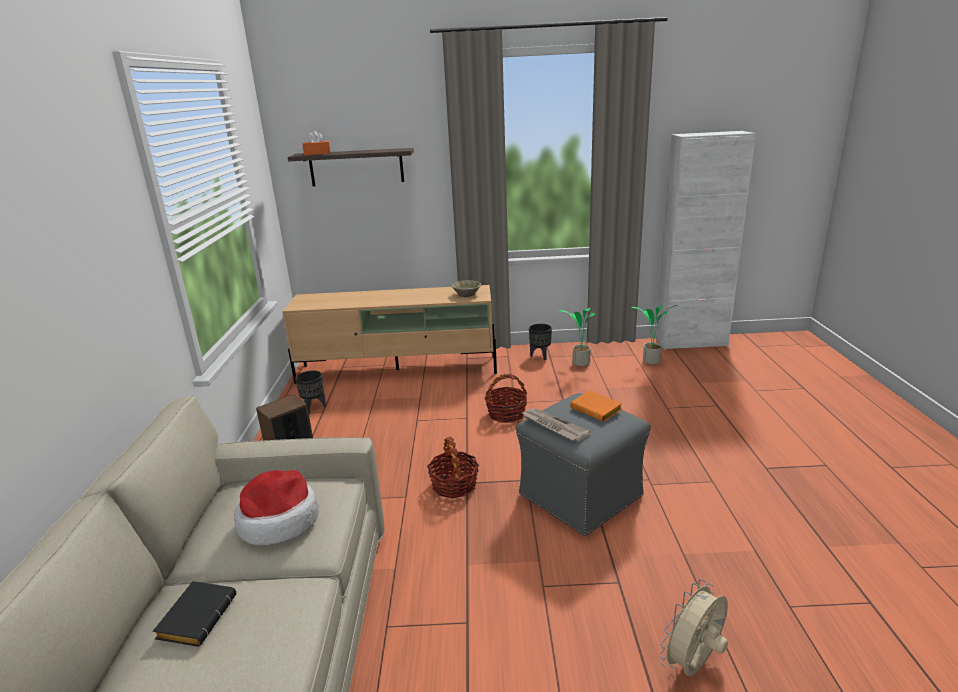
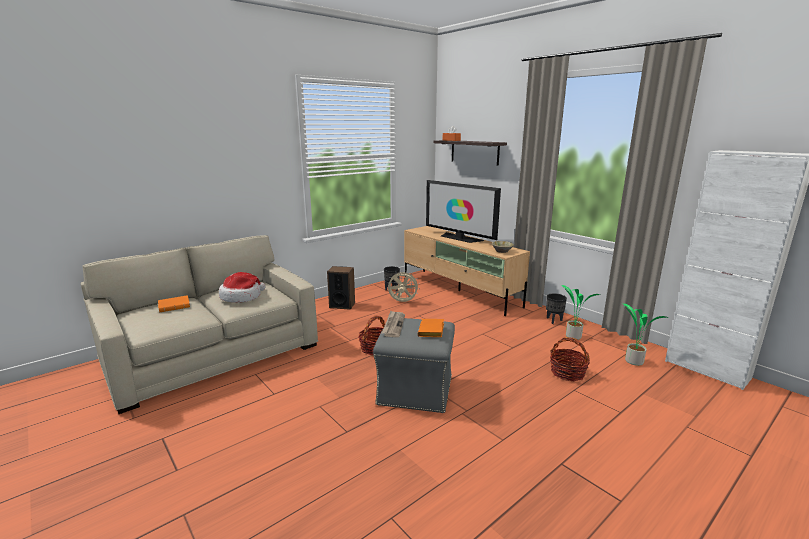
camera: 50 degrees right, 5 degrees down
(197, 616) = (175, 306): black book -> orange book
(383, 296) = (459, 238): none -> television
(506, 414) = (465, 336): basket -> basket (567, 373)
(693, 664) = (298, 483): beige fan -> beige fan (402, 302)

